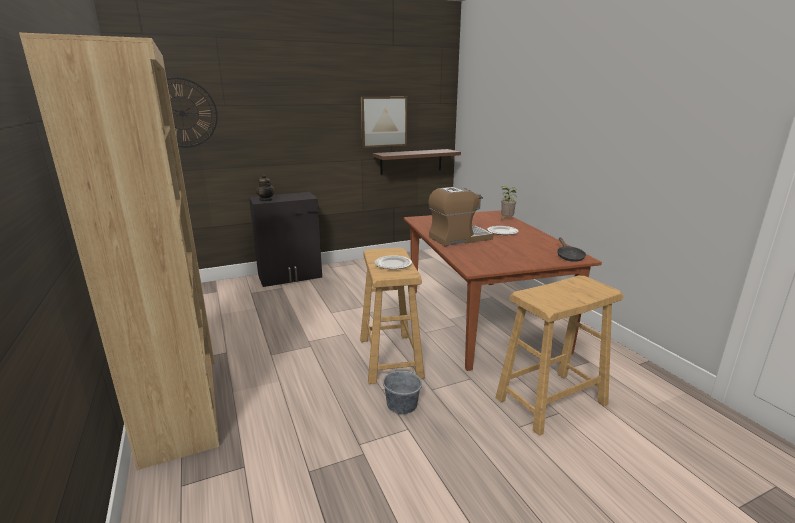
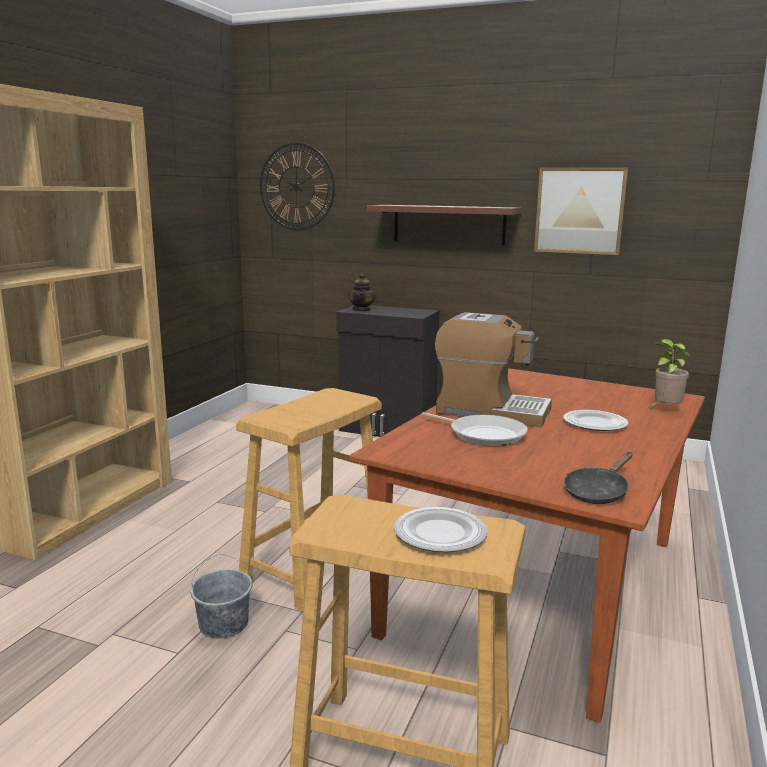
camera: 45 degrees right, 5 degrees down
(393, 264) = (306, 411): plate -> plate (439, 534)
(411, 161) = (629, 285): brown shelf -> brown shelf (449, 224)
(485, 249) = (483, 435): none -> frying pan

